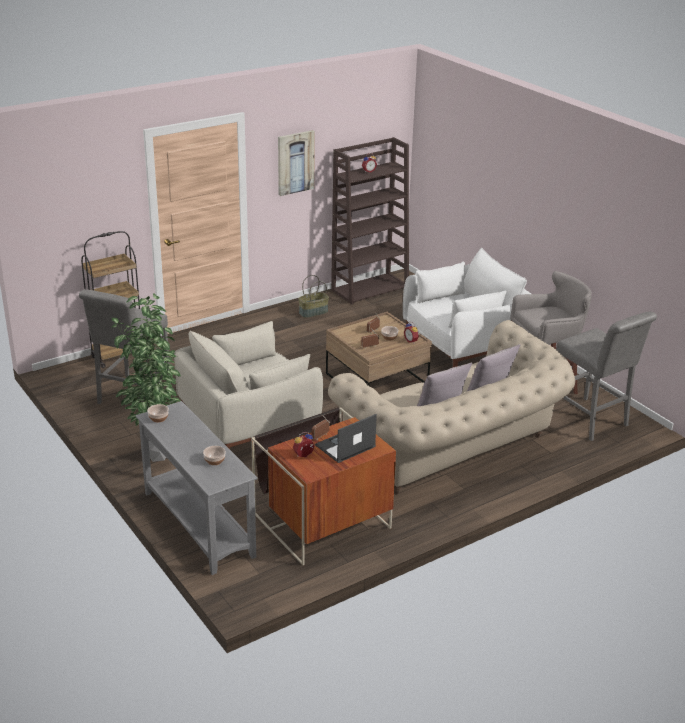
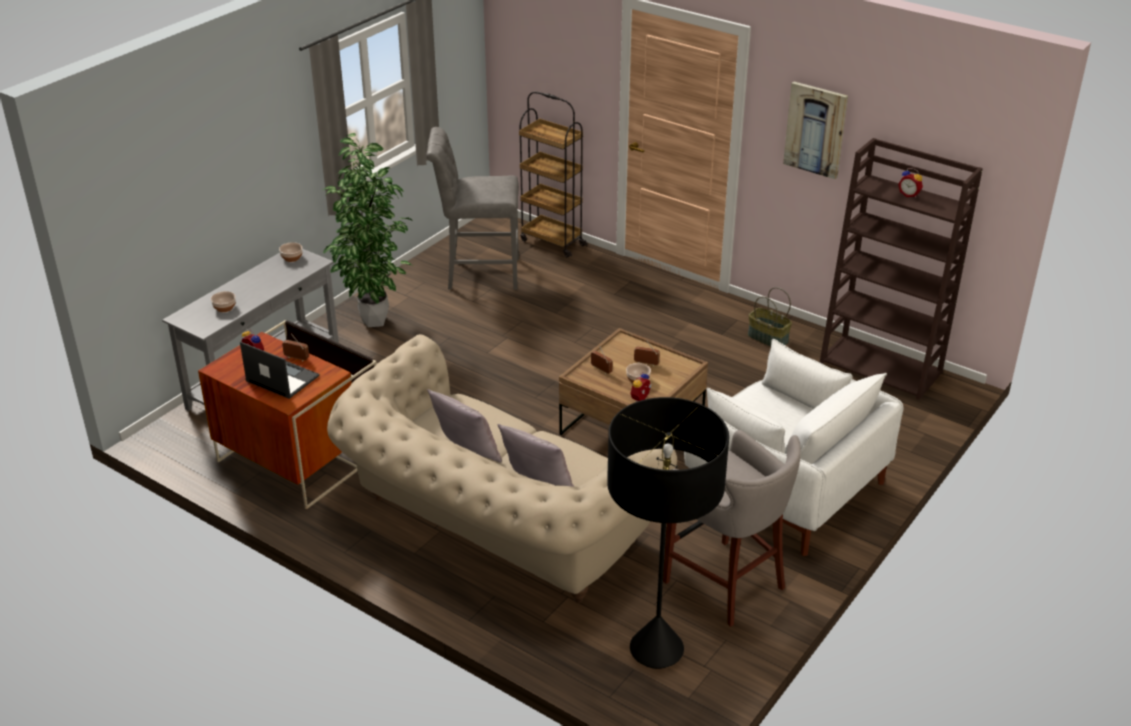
camera: 70 degrees right, 5 degrees up
(249, 424) = (467, 360): beige armchair -> none
(591, 421) = (656, 653): grey stool -> black floor lamp

